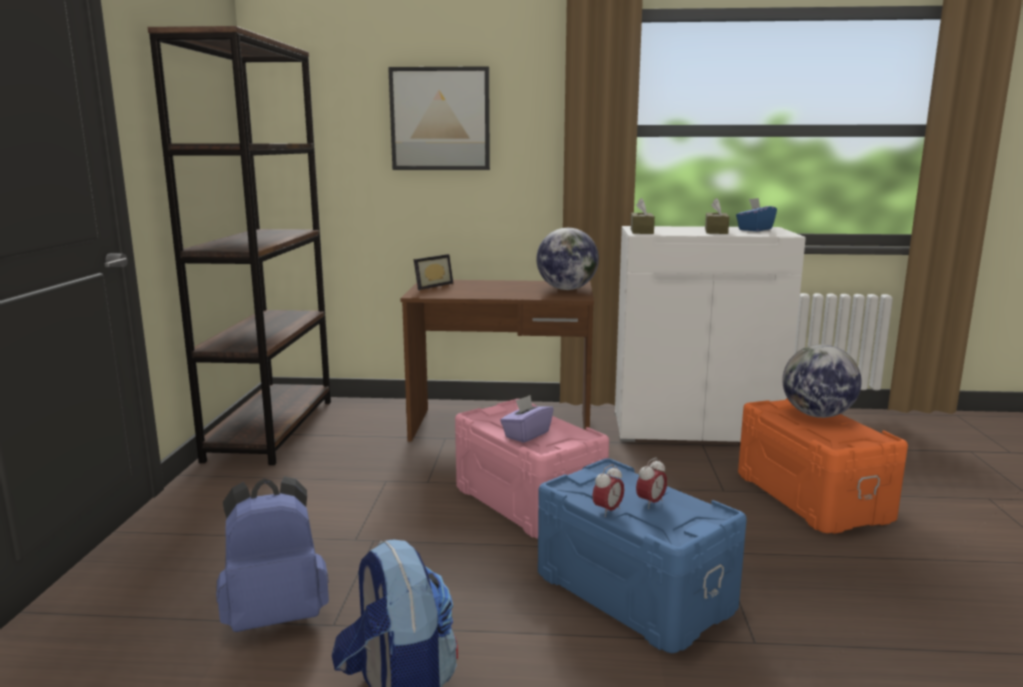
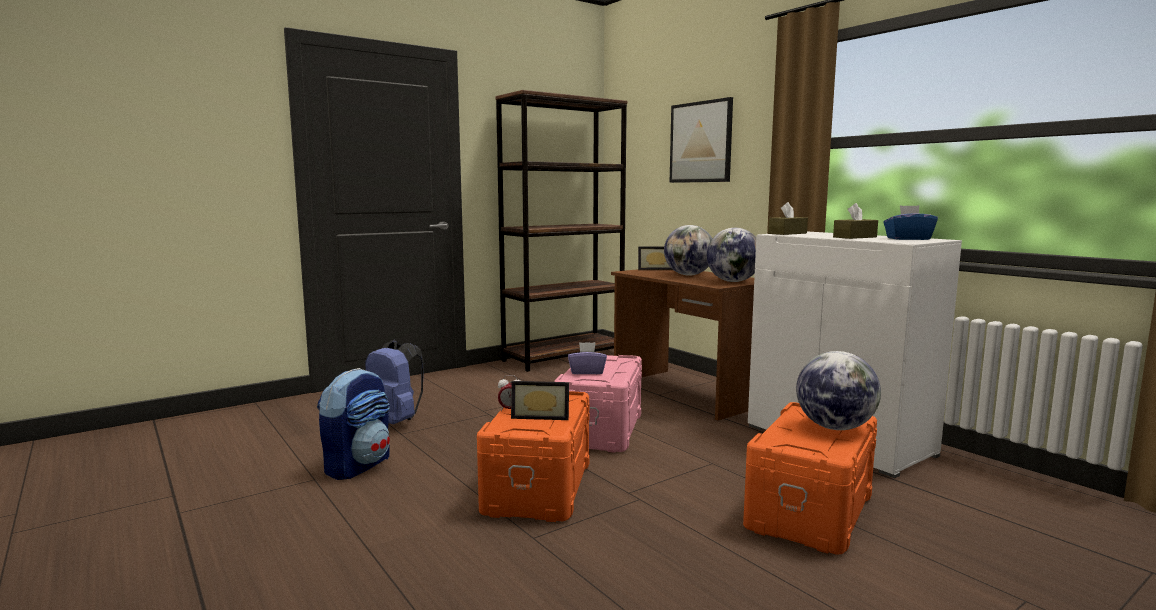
camera: 50 degrees right, 5 degrees down
(496, 288) = (688, 275): none -> globe
(635, 591) = (540, 487): blue storage box -> orange storage box
(650, 503) = (541, 416): alarm clock -> picture frame

